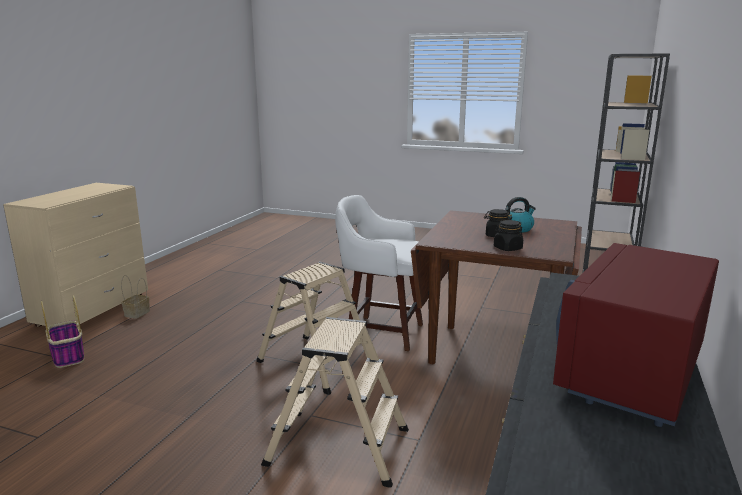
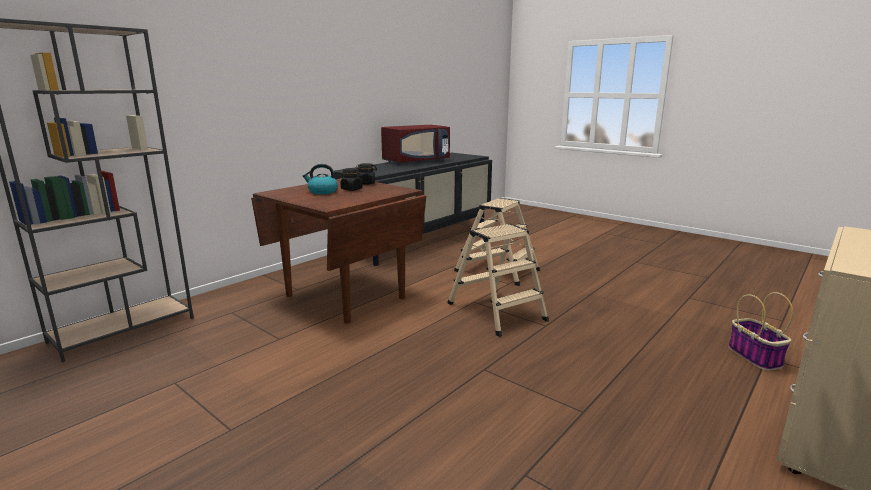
camera: 160 degrees left, 0 degrees up
(137, 314) = (742, 414): basket -> none
(381, 332) = (419, 328): white stool -> none

